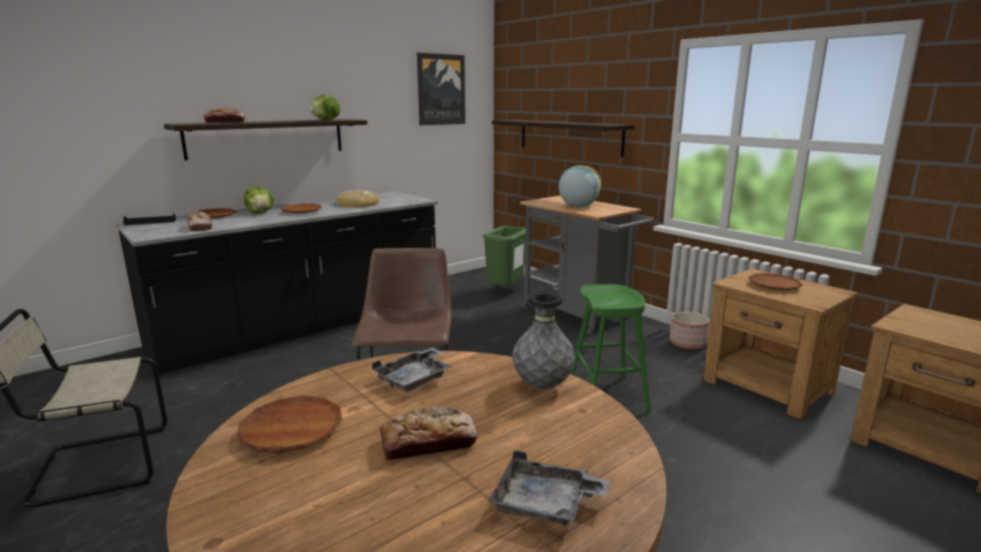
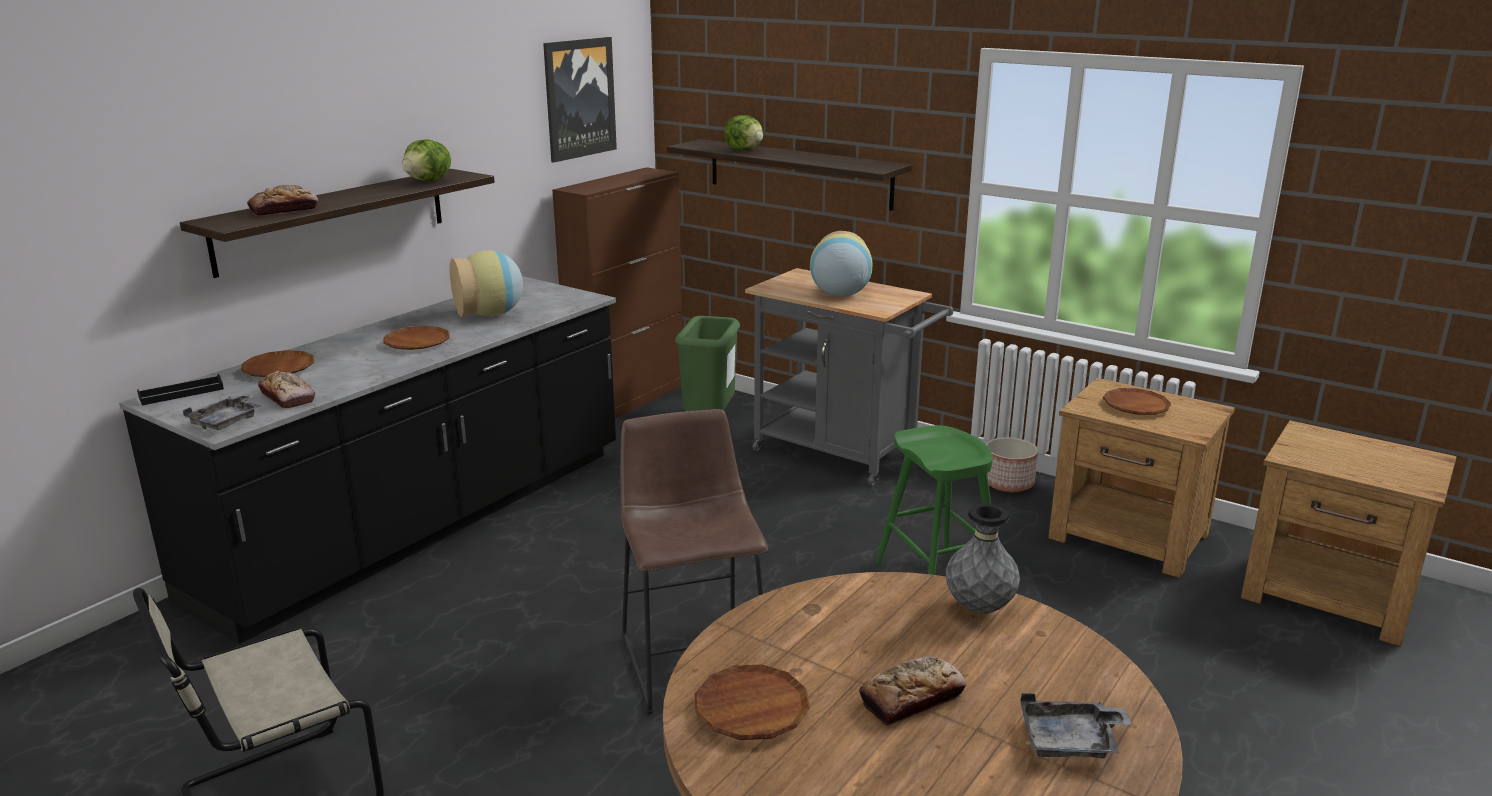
camera: 15 degrees left, 5 degrees up
(260, 213) = (351, 353): lettuce -> lettuce (745, 150)
(357, 203) = (491, 315): bread -> vase
(414, 379) = (831, 621): grey tray -> grey tray (227, 421)
(464, 277) = (628, 400): none -> brown cabinet

